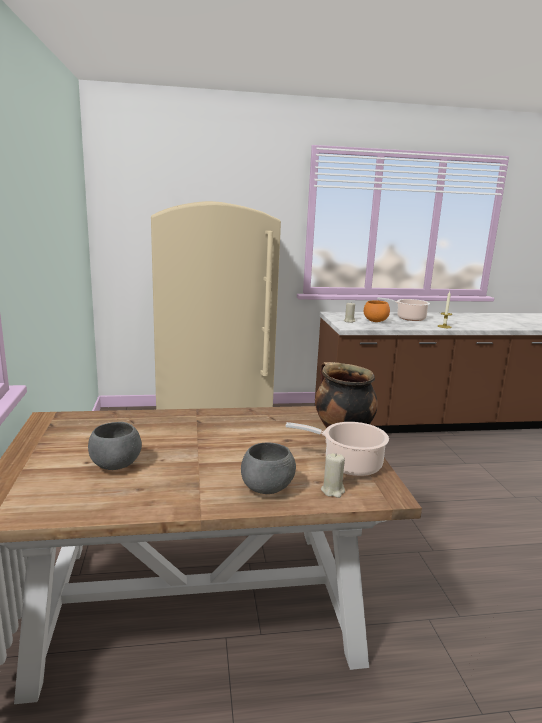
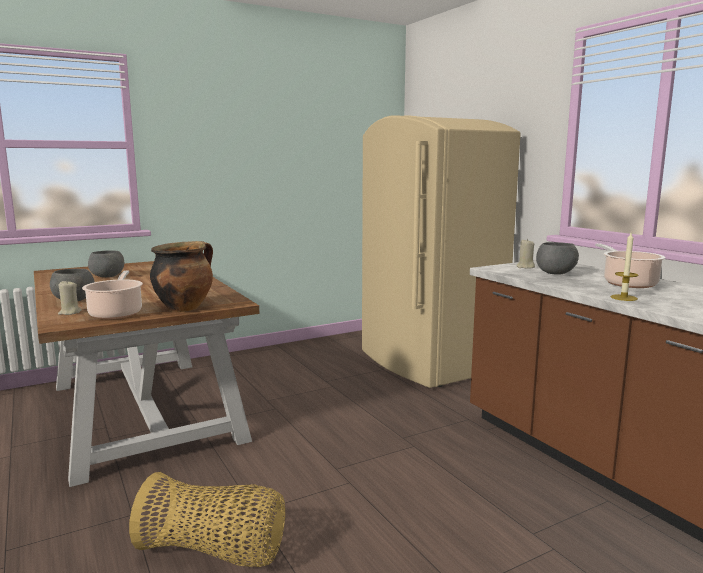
camera: 70 degrees right, 5 degrees down
(375, 321) = (556, 274): orange bowl -> grey bowl
(483, 576) = (215, 552): none -> basket

